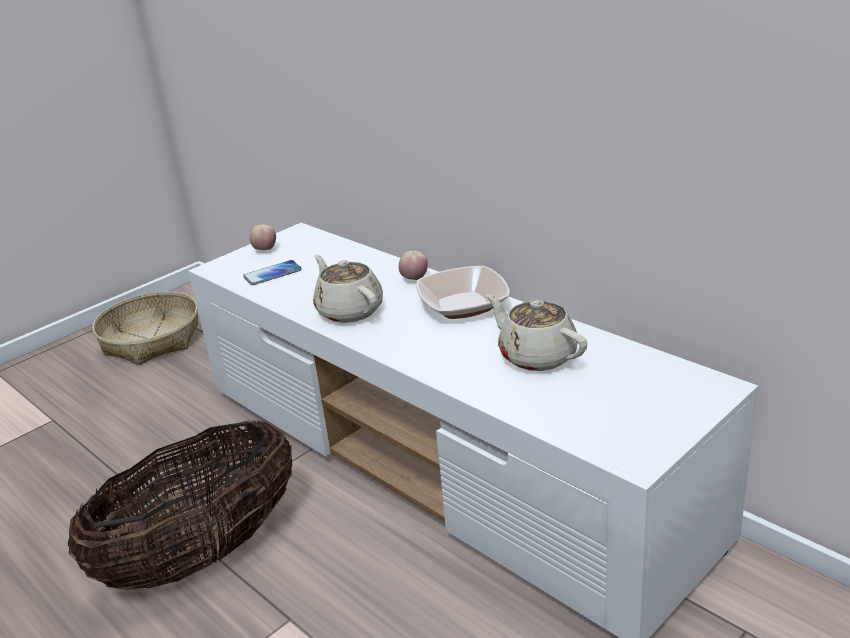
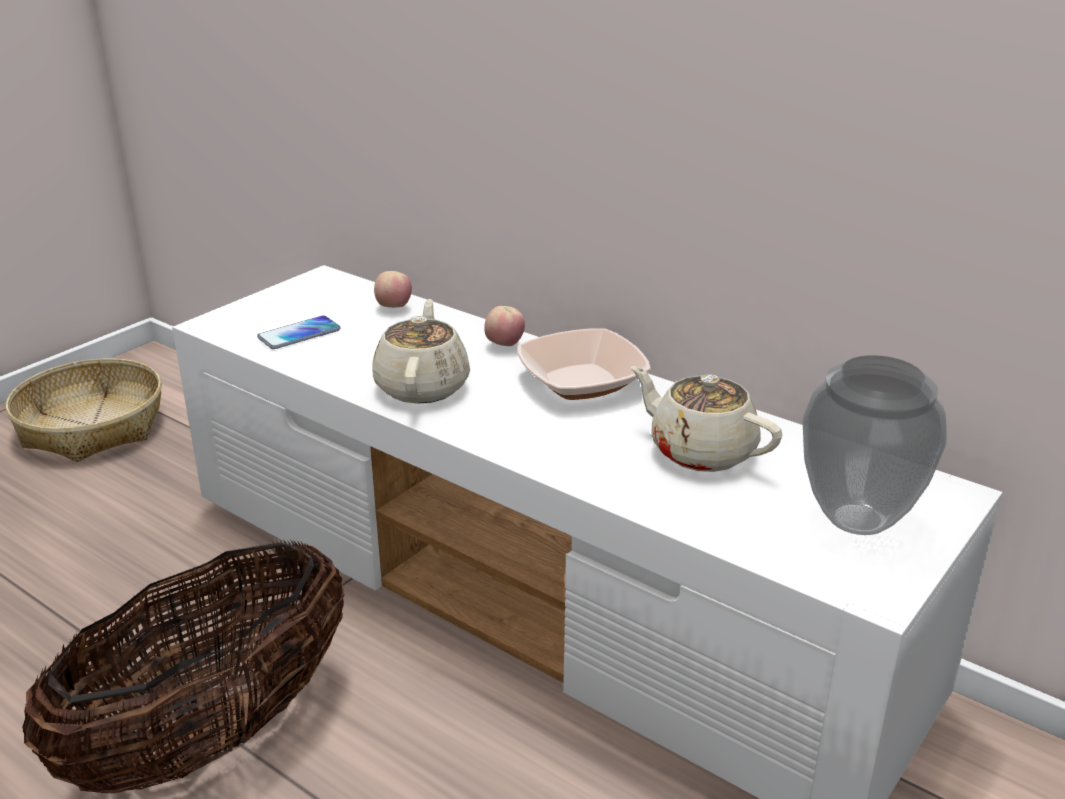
camera: 10 degrees left, 0 degrees up
(265, 250) = (281, 301): apple -> apple (394, 308)
(349, 310) = (422, 386): beige teapot -> beige teapot turned 45 degrees clockwise
(640, 406) = (860, 520): none -> vase

